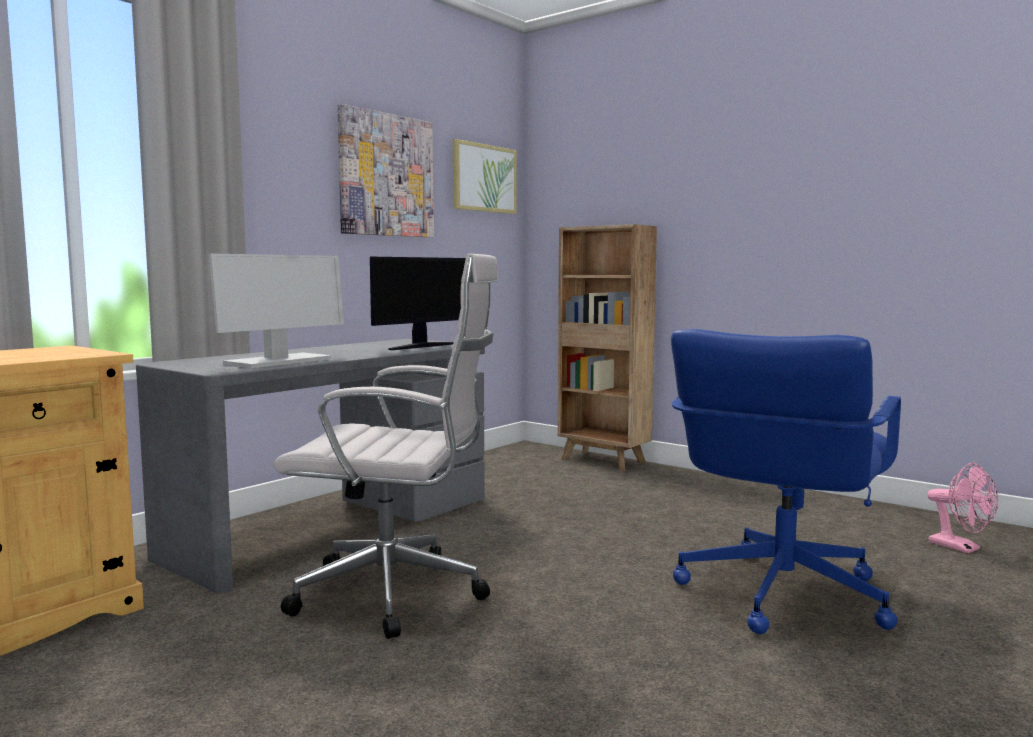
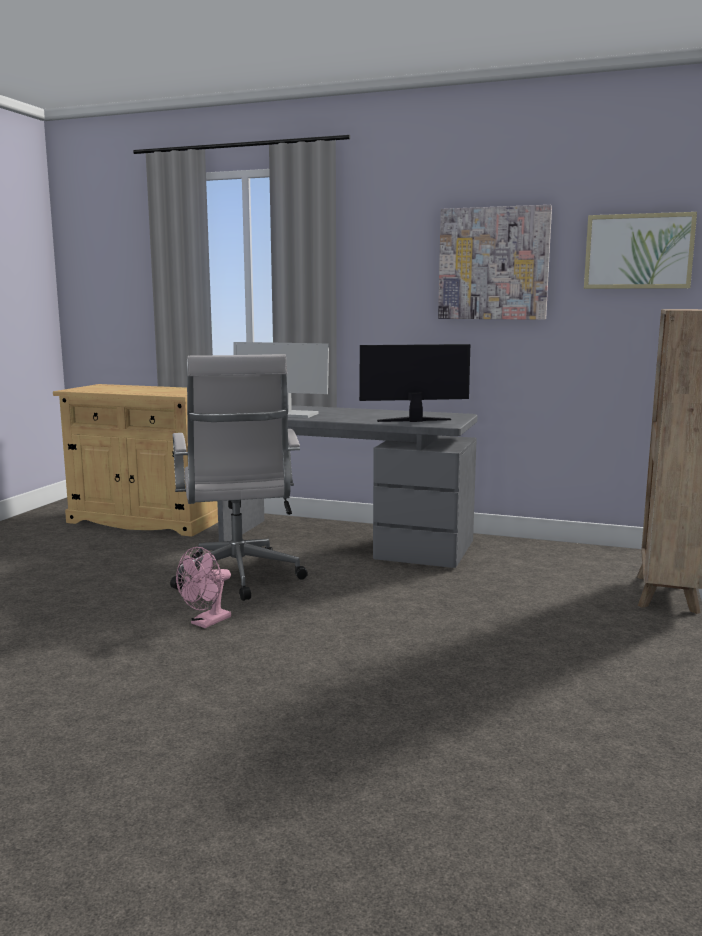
camera: 70 degrees right, 5 degrees up
(422, 346) = (414, 421): monitor -> monitor turned 150 degrees clockwise
(780, 594) = (316, 701): blue office chair -> none
(961, 548) = (574, 825): pink fan -> pink fan (206, 623)

